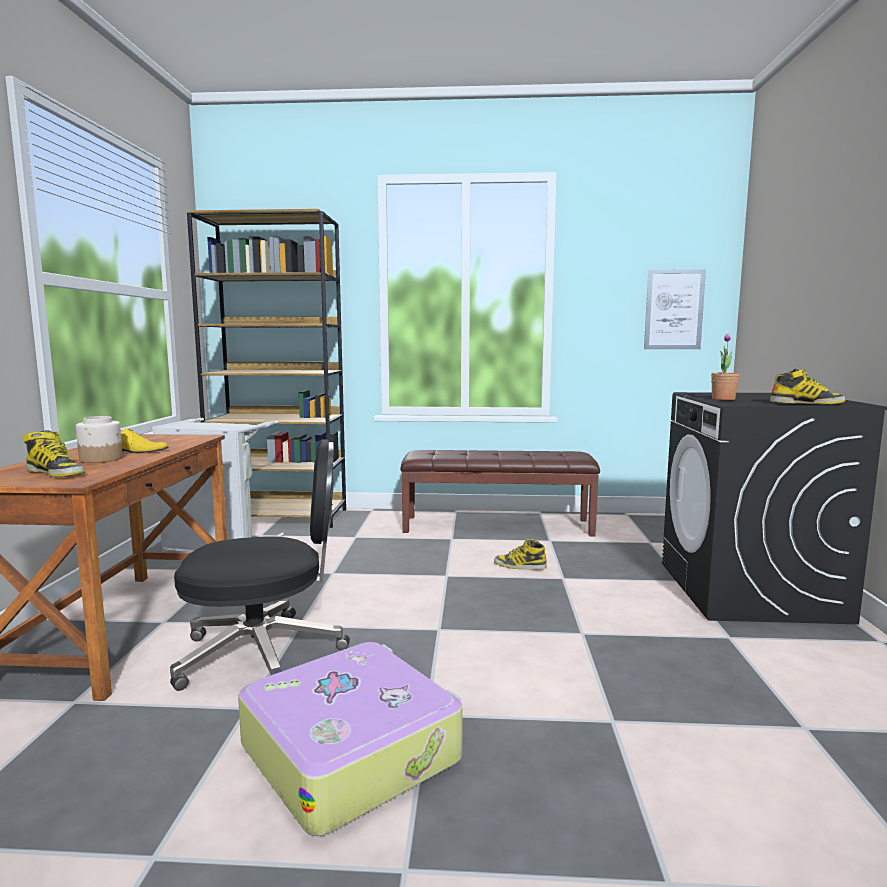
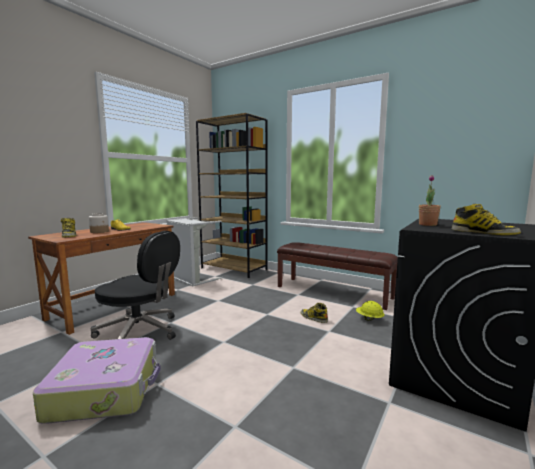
camera: 30 degrees right, 0 degrees up
(590, 552) = (369, 319): none -> yellow hard hat
(674, 309) = (474, 158): picture -> none

